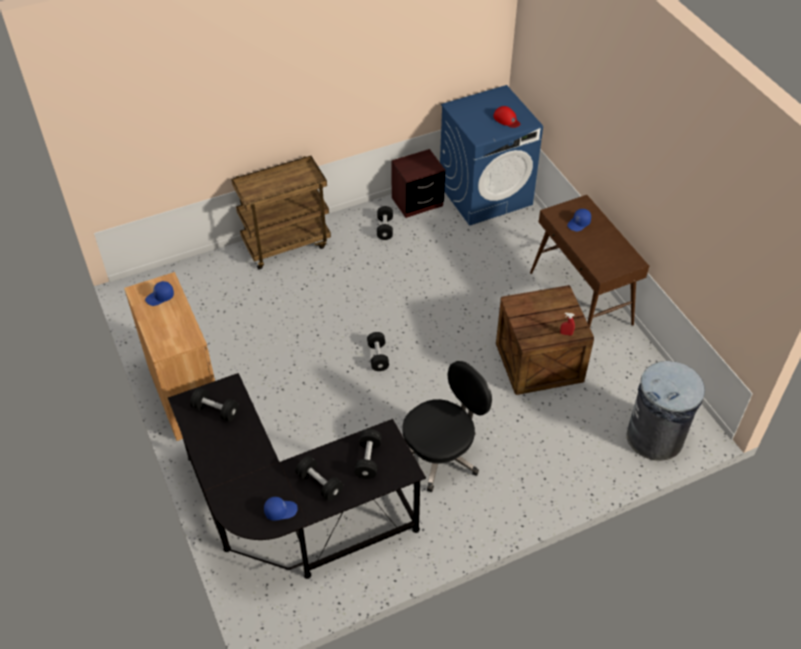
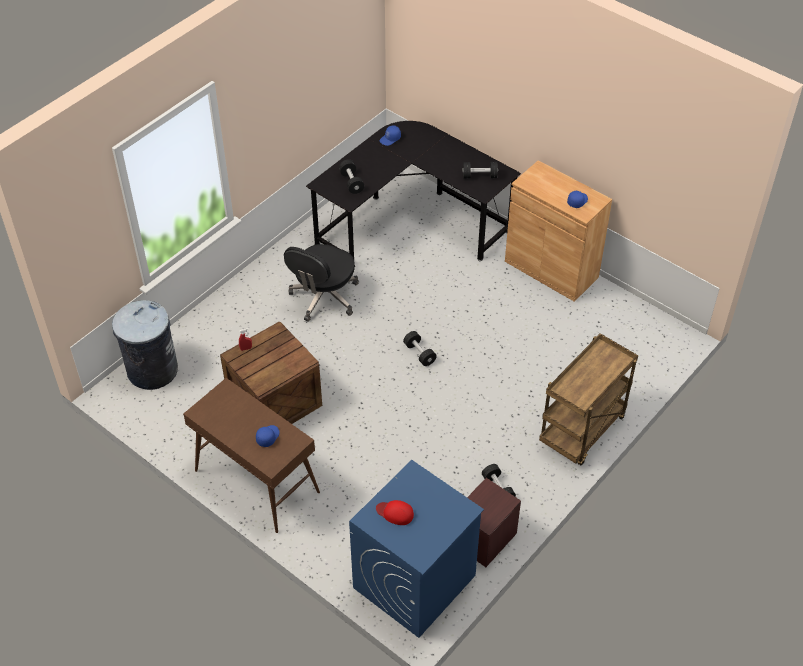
camera: 155 degrees right, 0 degrees up
(319, 484) = (375, 159): black dumbbell -> none

